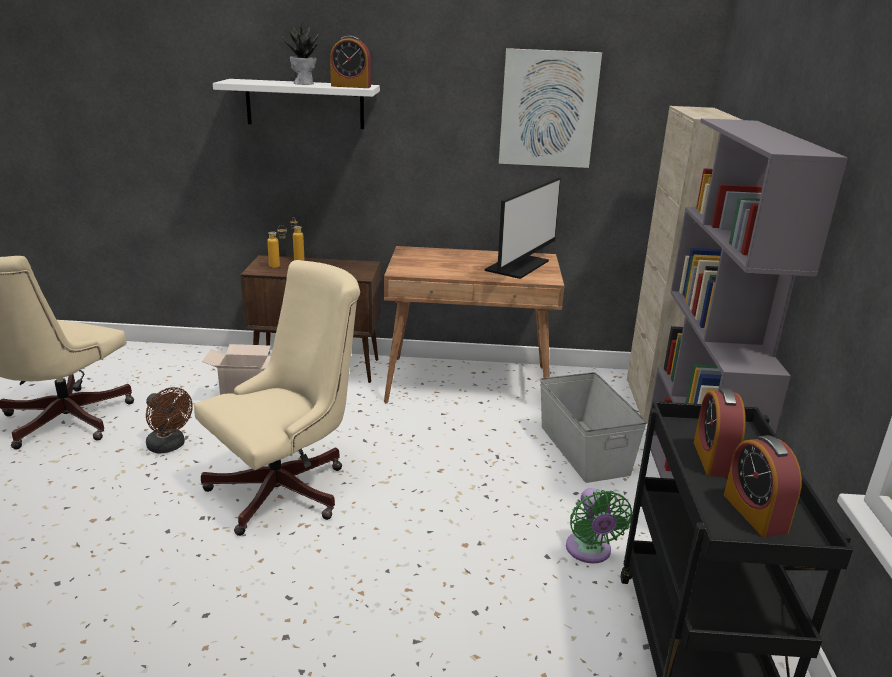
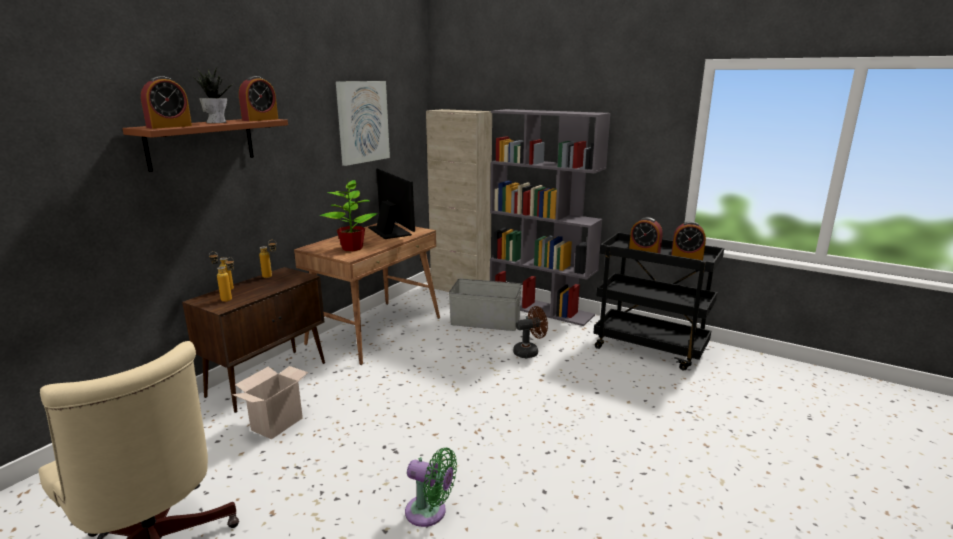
camera: 60 degrees left, 5 degrees down
(169, 446) = (303, 479): brown fan -> brown fan (529, 352)
(246, 82) = (169, 126): none -> alarm clock
(288, 489) = (429, 429): beige office chair -> none
(305, 104) = (201, 143): white shelf -> brown shelf
(348, 264) = (271, 276): none -> bottle
(431, 265) = (352, 248): none -> potted plant
(589, 551) = (571, 348): green fan -> green fan (430, 512)

